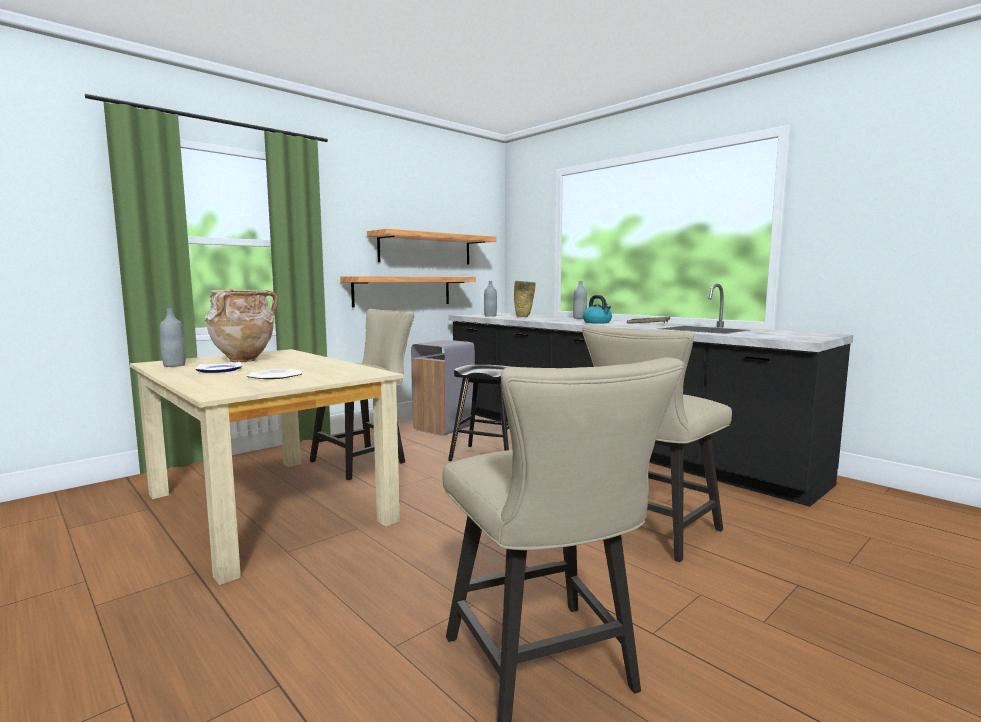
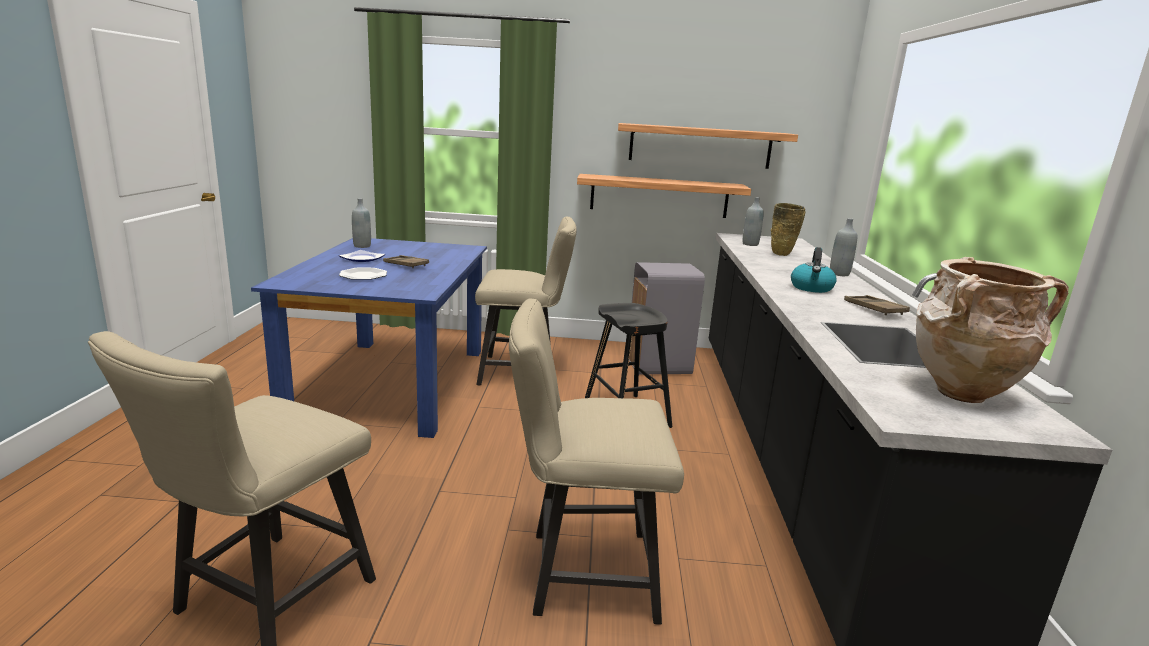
camera: 45 degrees right, 10 degrees up
(243, 360) = (410, 252): beige vase -> beige vase (961, 393)
(269, 507) = (393, 383): beige dining table -> blue dining table
(281, 366) = (406, 265): none -> brown tray

